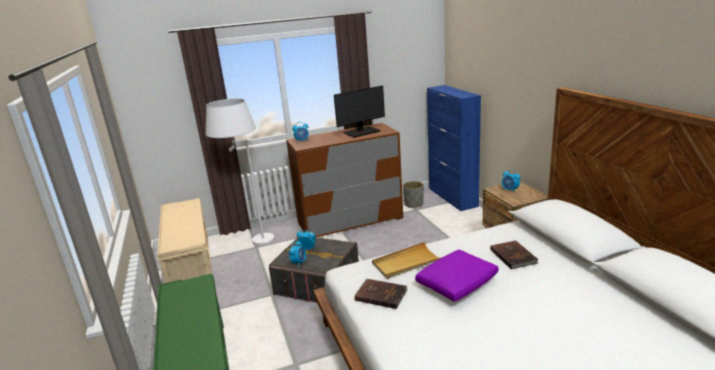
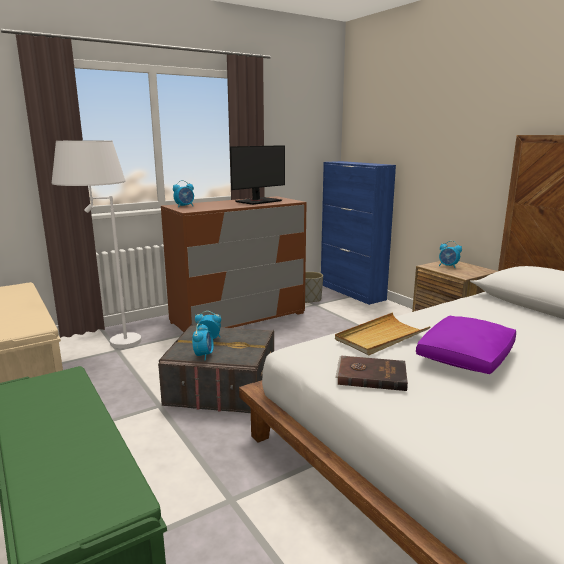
camera: 15 degrees left, 5 degrees down
(513, 256) = (509, 325): brown book -> none

